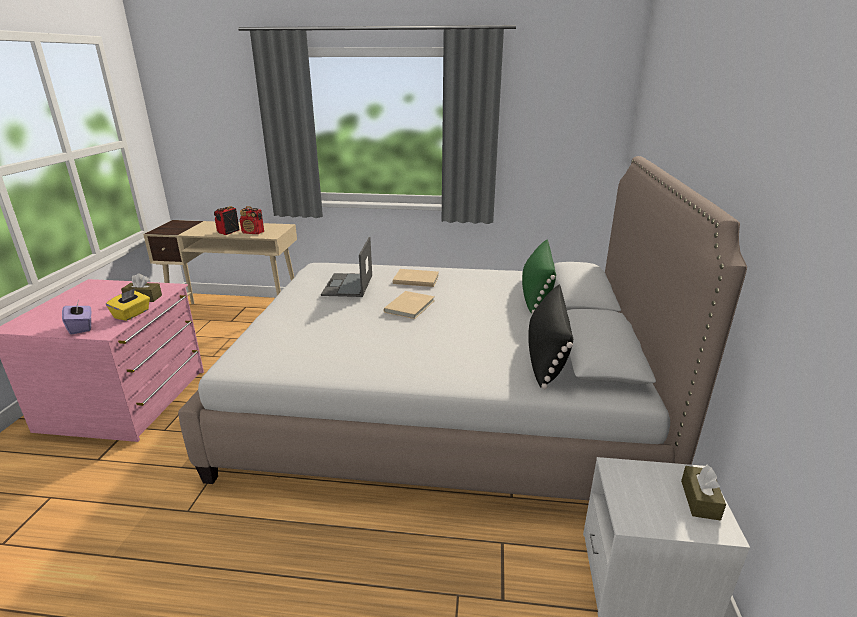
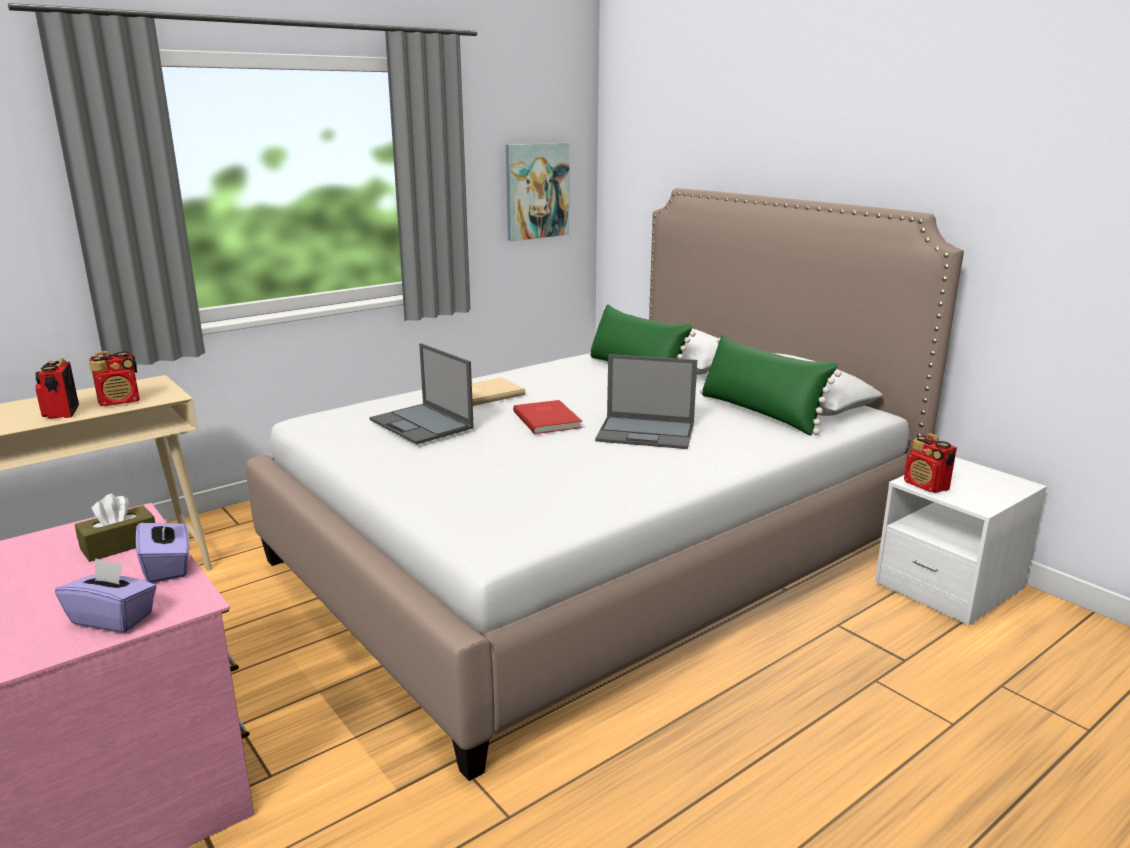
camera: 45 degrees left, 5 degrees down
(132, 314) = (168, 567): yellow tissue box -> purple tissue box
(411, 306) = (548, 419): beige book -> red book
(441, 337) = (647, 433): none -> laptop
(546, 355) = (760, 413): black pillow -> green pillow
(566, 145) = (536, 191): none -> picture
(620, 477) = (926, 486): none -> radio
(700, 500) = (983, 475): brown tissue box -> none

